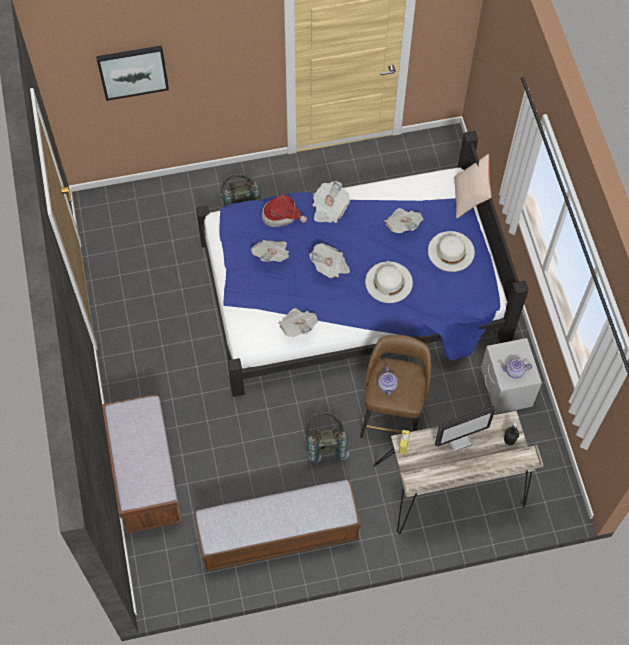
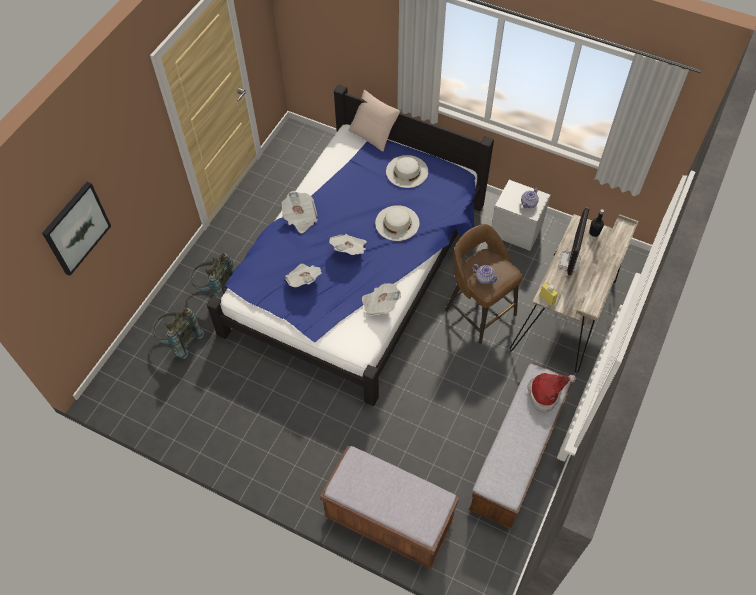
camera: 50 degrees left, 5 degrees down
(282, 216) = (276, 251): hat -> hat (546, 393)
(324, 444) = (466, 371): grey backpack -> grey backpack (179, 341)
(402, 225) = (358, 184): newspaper -> none

